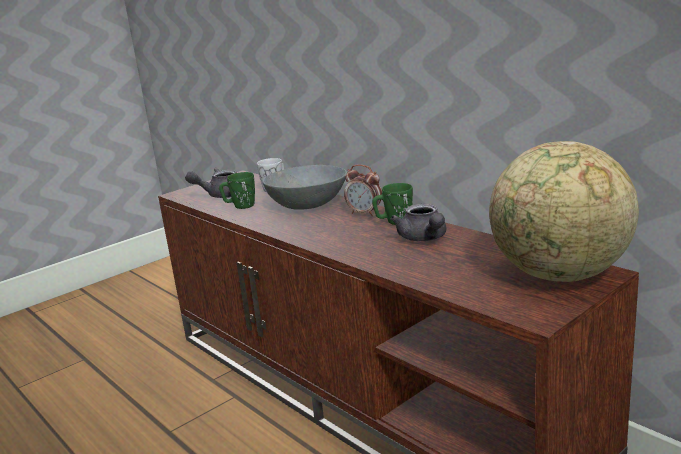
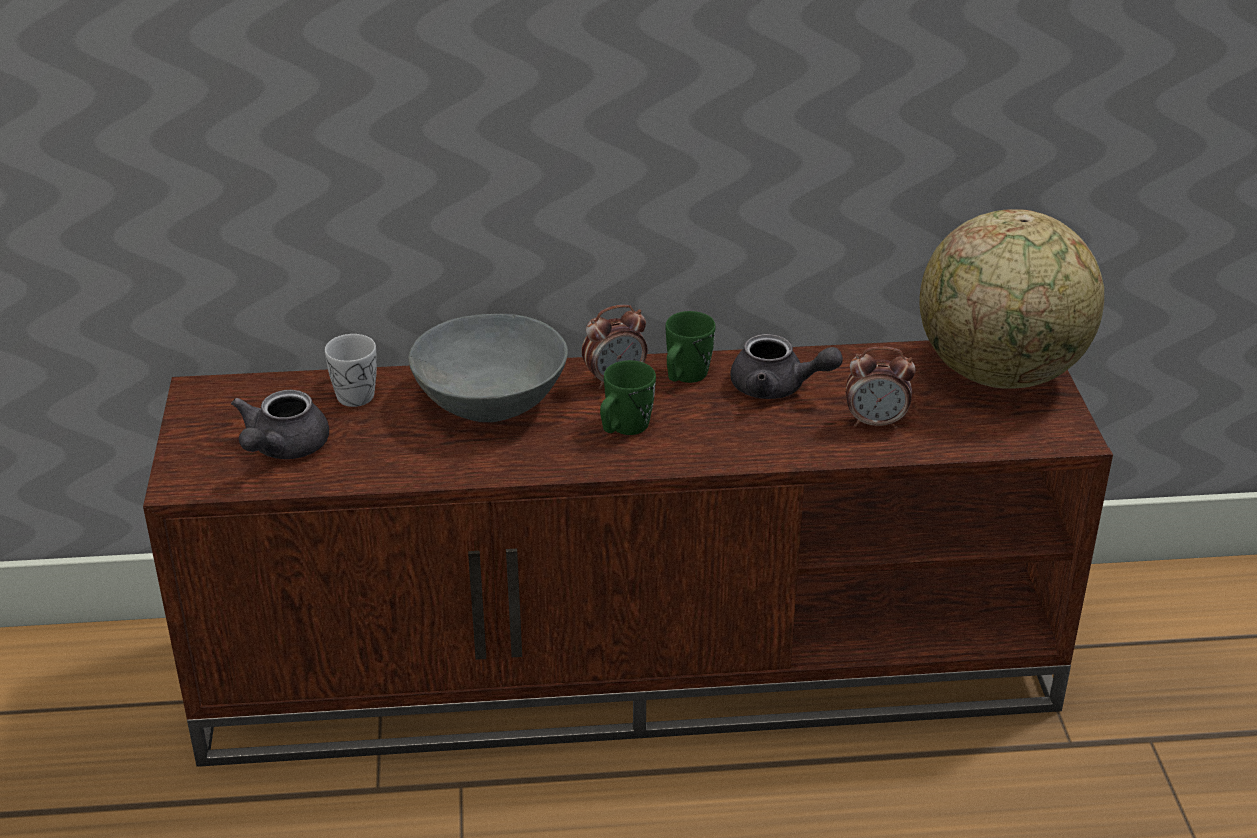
camera: 55 degrees left, 15 degrees up
(240, 206) = (381, 454): green mug -> green mug (624, 428)
(439, 267) = (876, 422): none -> alarm clock

